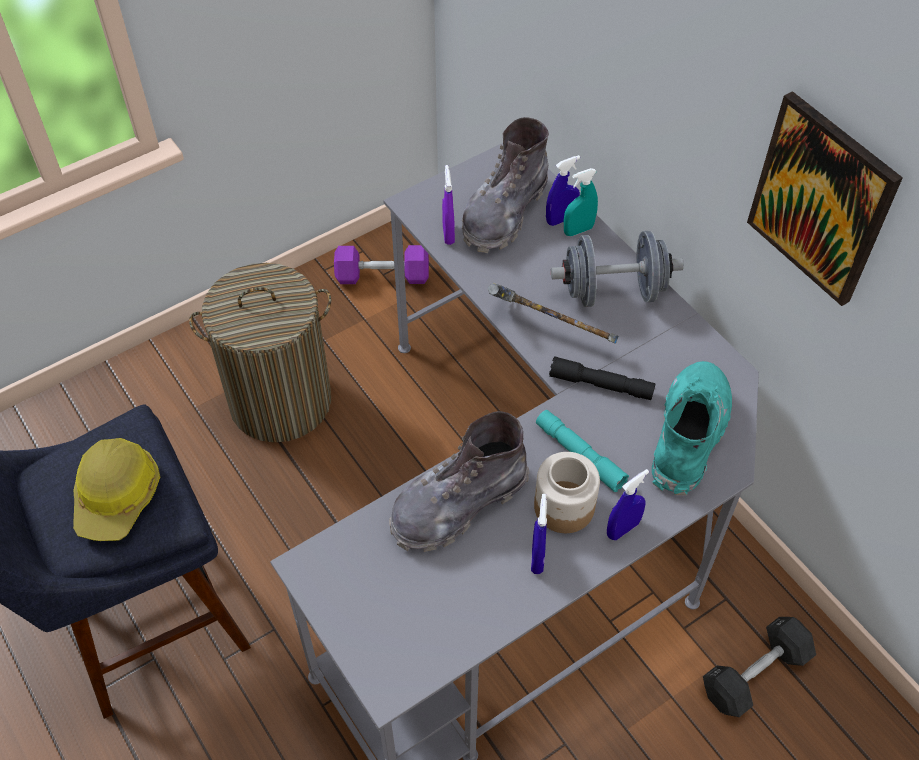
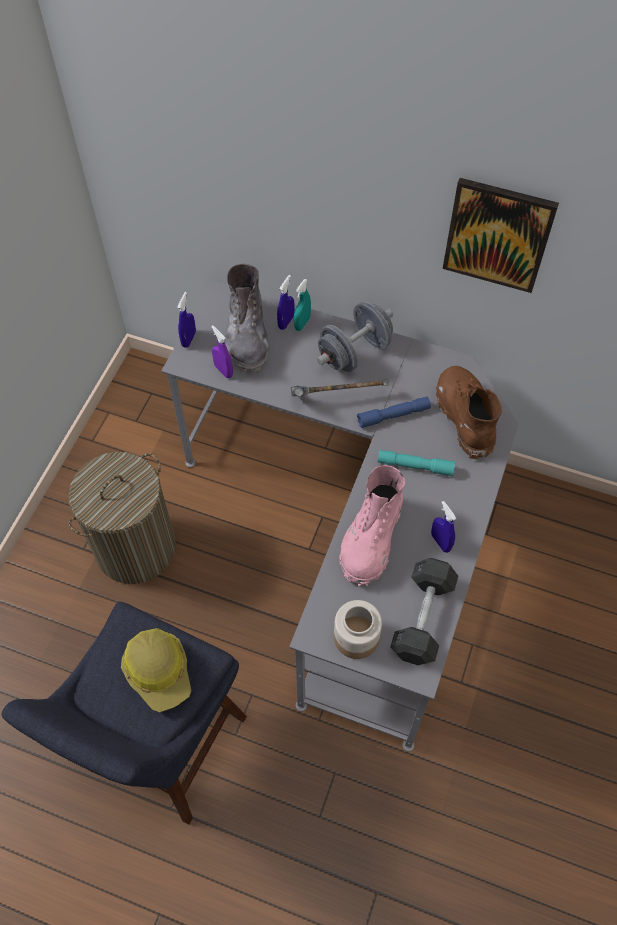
camera: 35 degrees left, 5 degrees up
(382, 276) = (136, 422): purple dumbbell -> none
(458, 504) = (371, 540): grey boot -> pink boot
(563, 507) = (431, 503): jar -> jar (356, 638)
(601, 385) = (393, 415): black flashlight -> blue flashlight
(623, 529) = (472, 495): blue spray bottle -> blue spray bottle (188, 339)
(688, 435) = (464, 417): turquoise boot -> brown boot
(755, 674) = (541, 535): grey dumbbell -> grey dumbbell (422, 617)

